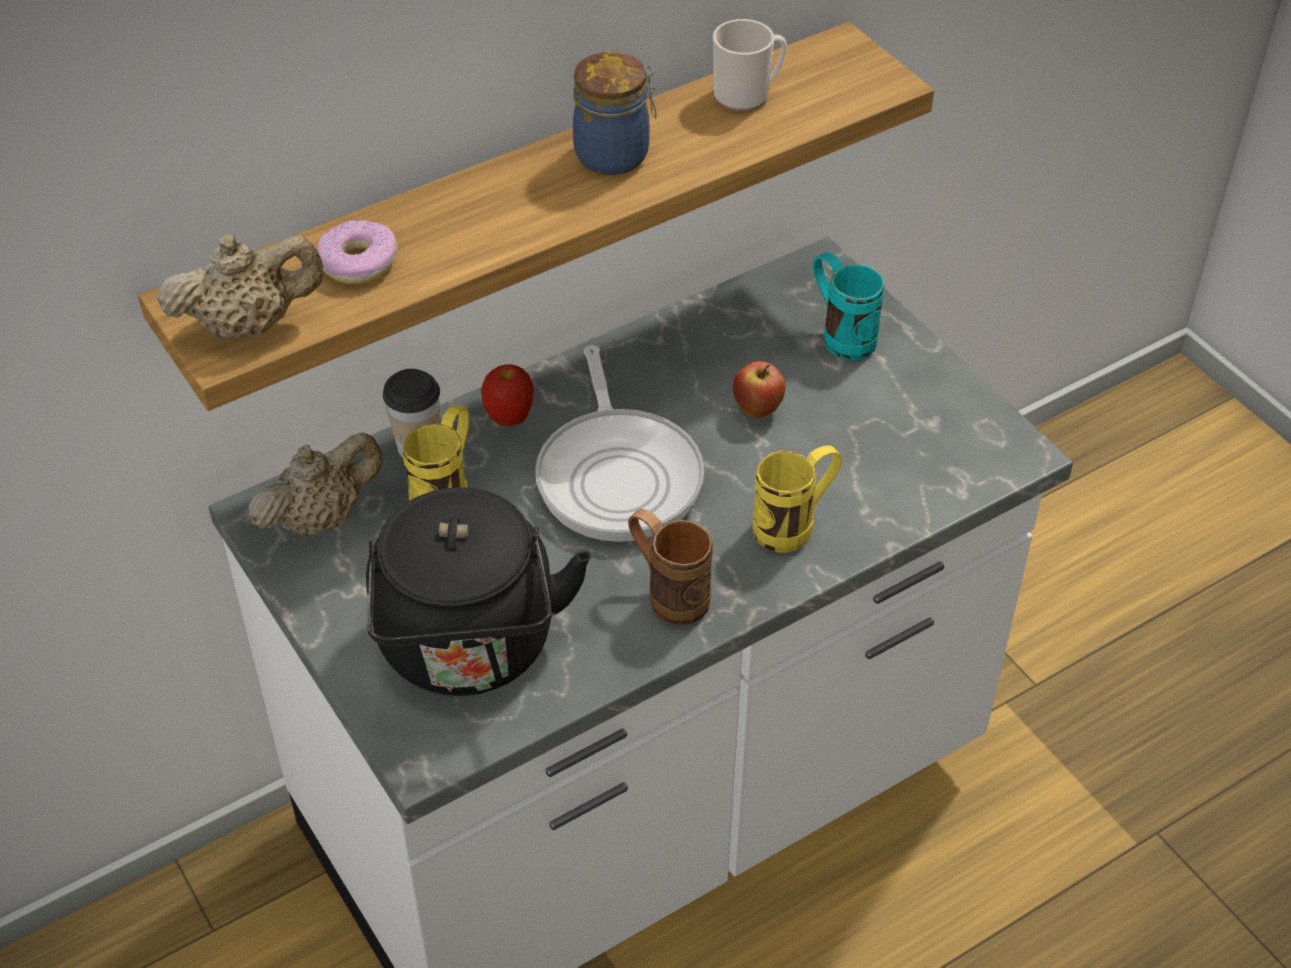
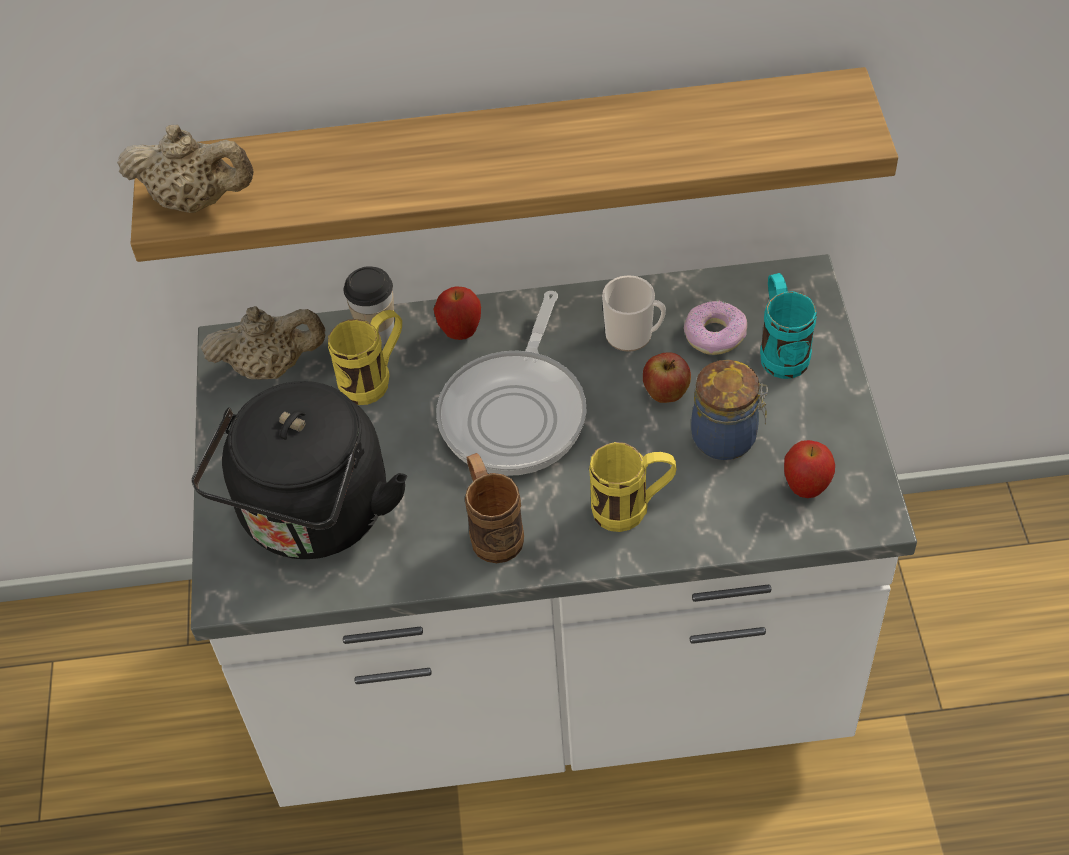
camera: 30 degrees right, 5 degrees up
(358, 262) = (309, 172): donut -> donut (714, 334)
(615, 154) = (574, 137): jar -> jar (727, 438)
(747, 94) = (724, 113): mug -> mug (634, 335)
(944, 449) = (806, 488): none -> apple

